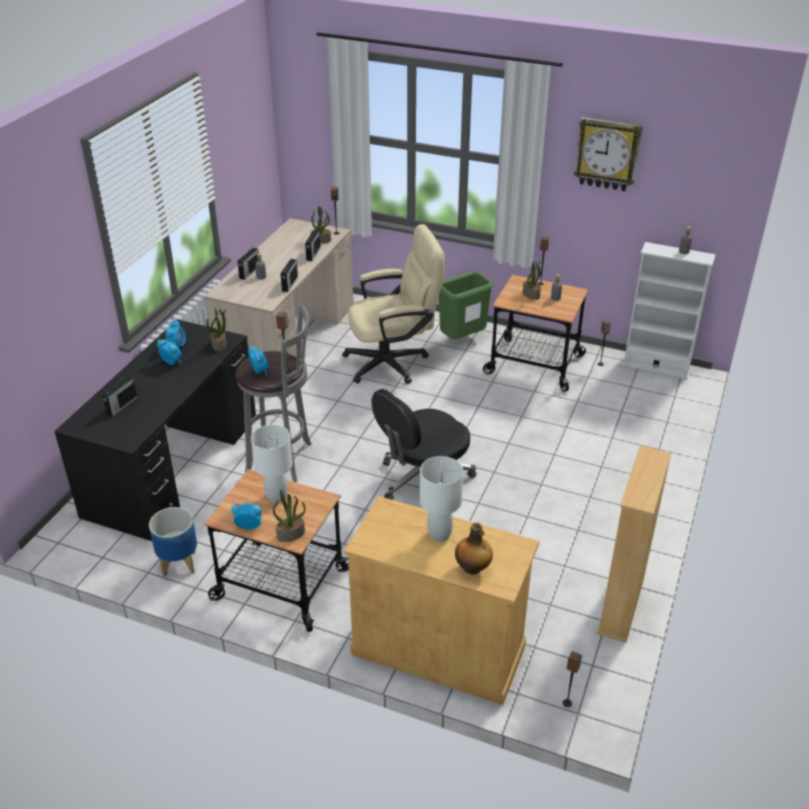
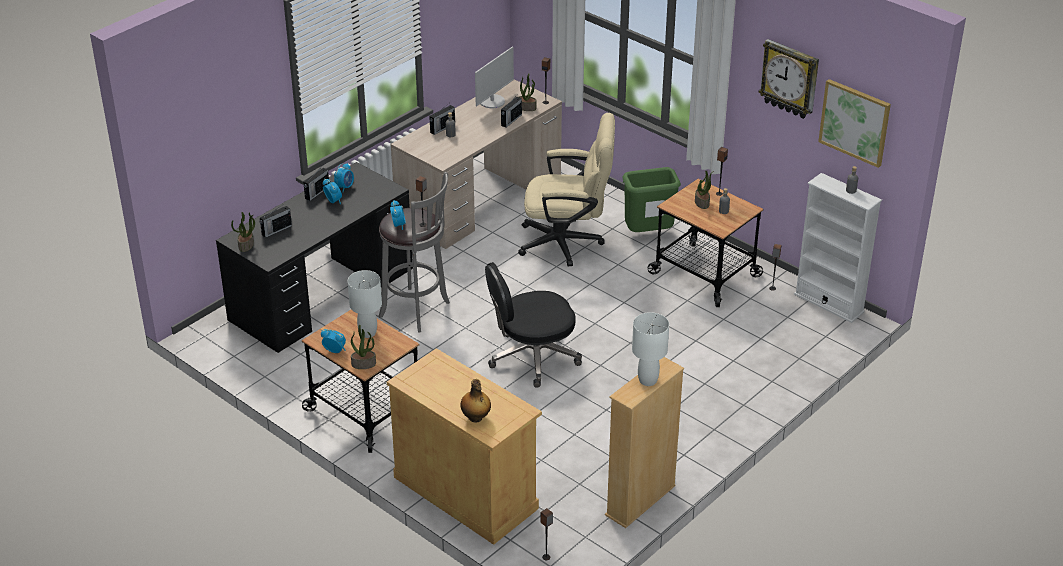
camera: 20 degrees right, 0 degrees up
(178, 564) = (291, 376): planter -> none
(219, 344) = (381, 193): potted plant -> potted plant (246, 245)
(285, 241) = (492, 101): none -> monitor
(289, 284) = (472, 147): radio -> radio (316, 193)
(440, 535) = (466, 388): white table lamp -> white table lamp (648, 381)
(683, 183) = (855, 122): none -> picture

